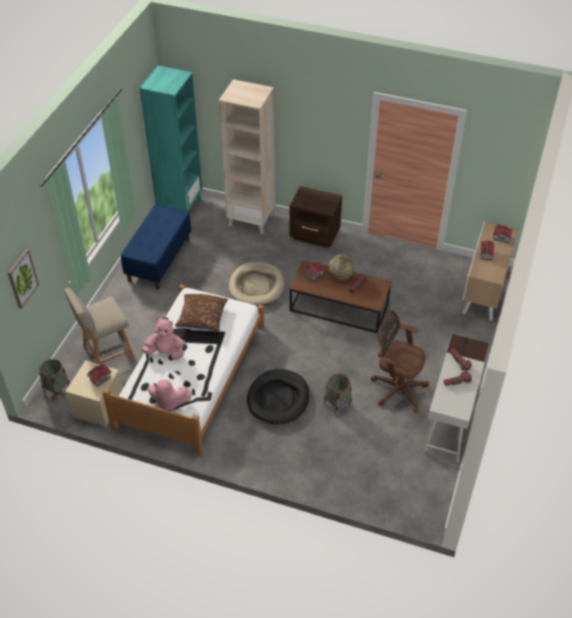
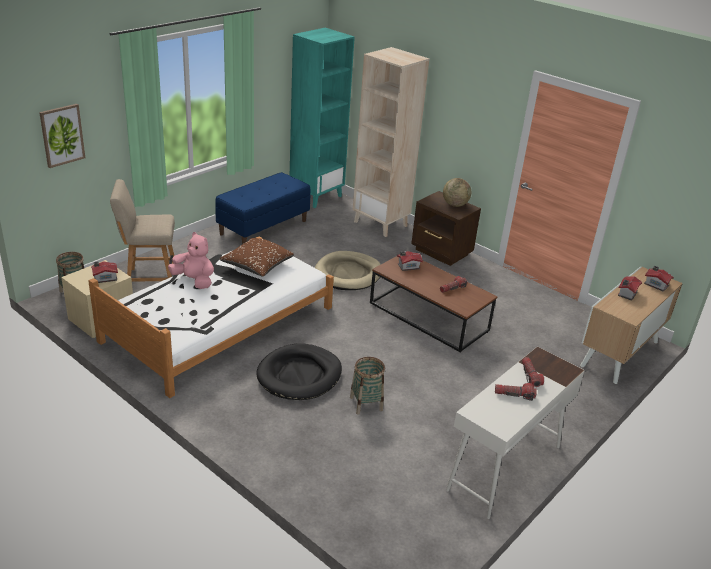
camera: 20 degrees right, 15 degrees down
(169, 402) = (159, 322): pink plush toy -> none
(340, 276) = (438, 275): globe -> globe (455, 205)
(396, 389) = (451, 412): brown office chair -> none

